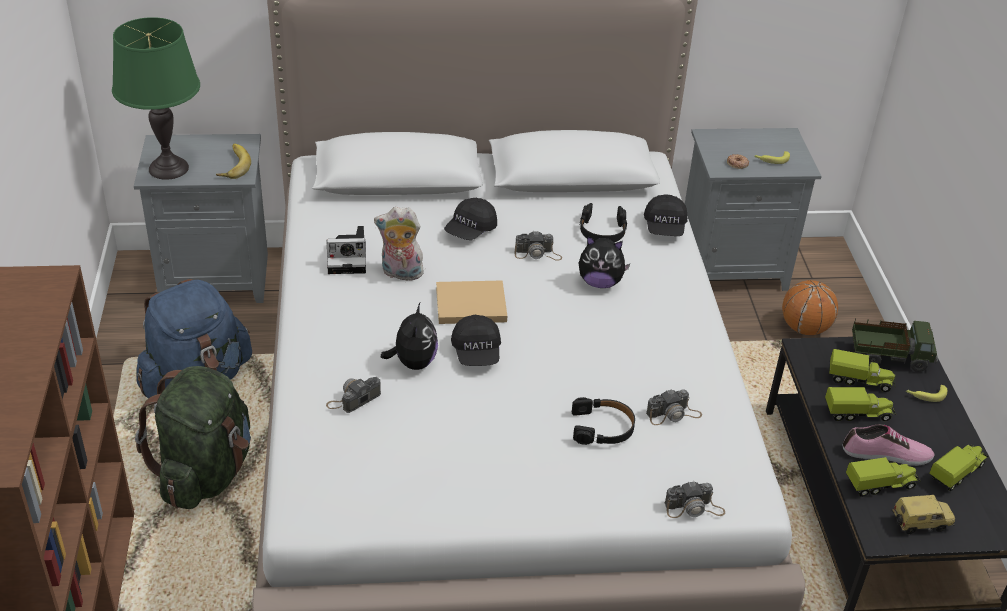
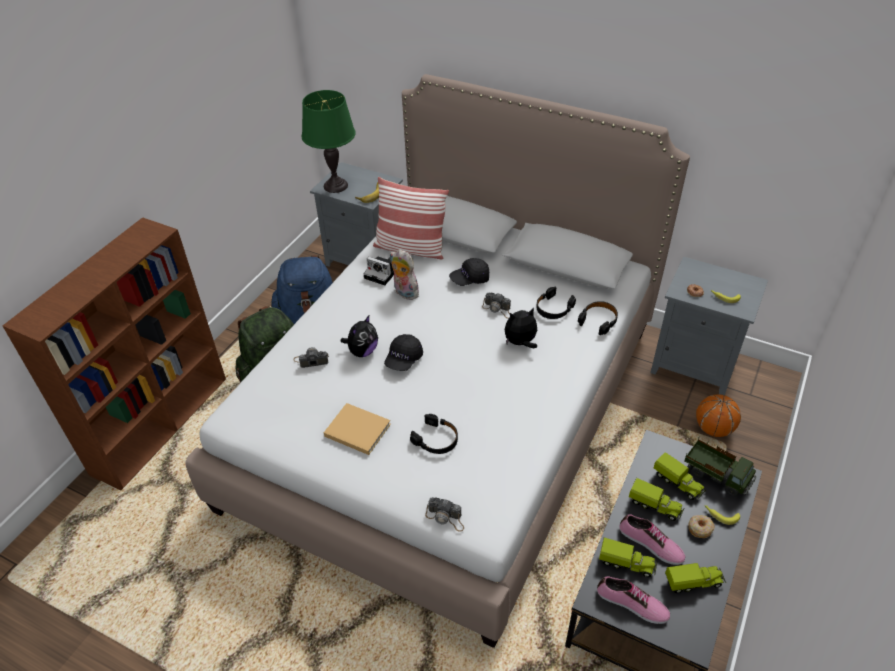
camera: 35 degrees right, 5 degrees up
(357, 216) = (410, 248): none -> pillow
(468, 305) = (425, 327): beige book -> beige book (356, 429)
(600, 282) = (520, 343): plush toy -> plush toy turned 120 degrees clockwise
(665, 227) = (598, 320): black cap -> black headphones
(673, 414) = (489, 450): camera -> none
(918, 417) = (700, 528): none -> donut
(920, 523) = (632, 604): toy car -> shoe

